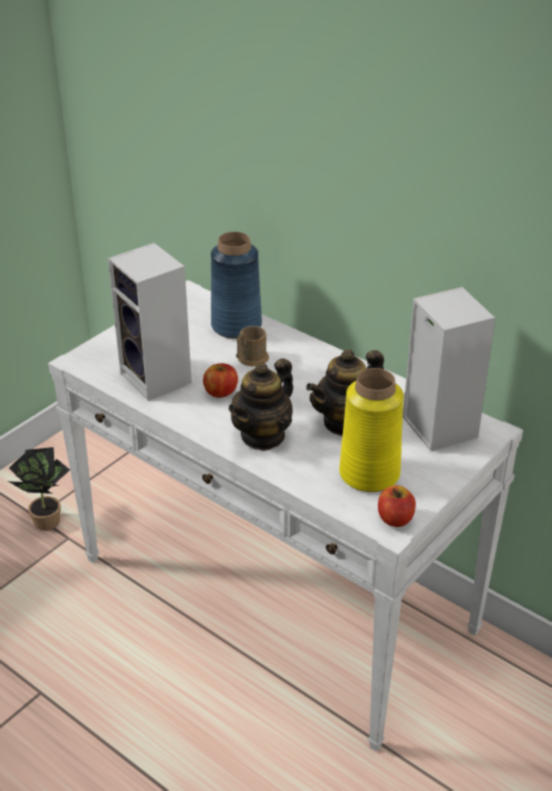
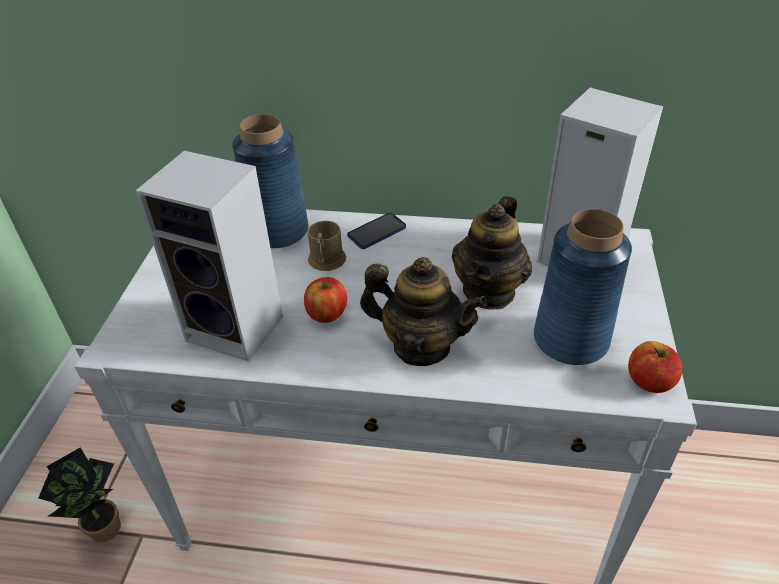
camera: 30 degrees left, 5 degrees up
(263, 436) = (421, 346): teapot -> teapot turned 75 degrees counterclockwise
(305, 352) = (377, 232): none -> phone
(369, 473) = (570, 340): yellow vase -> blue vase

